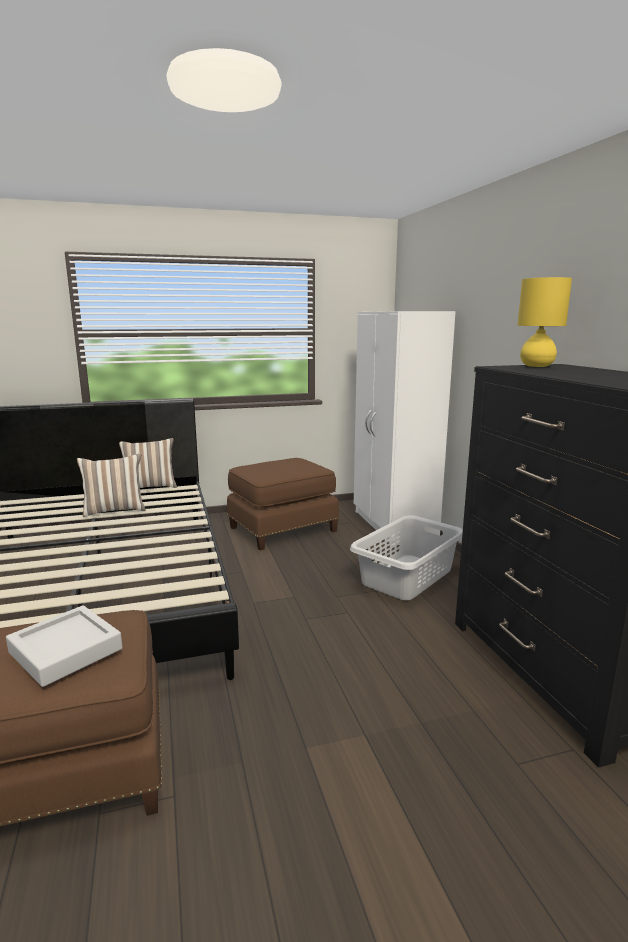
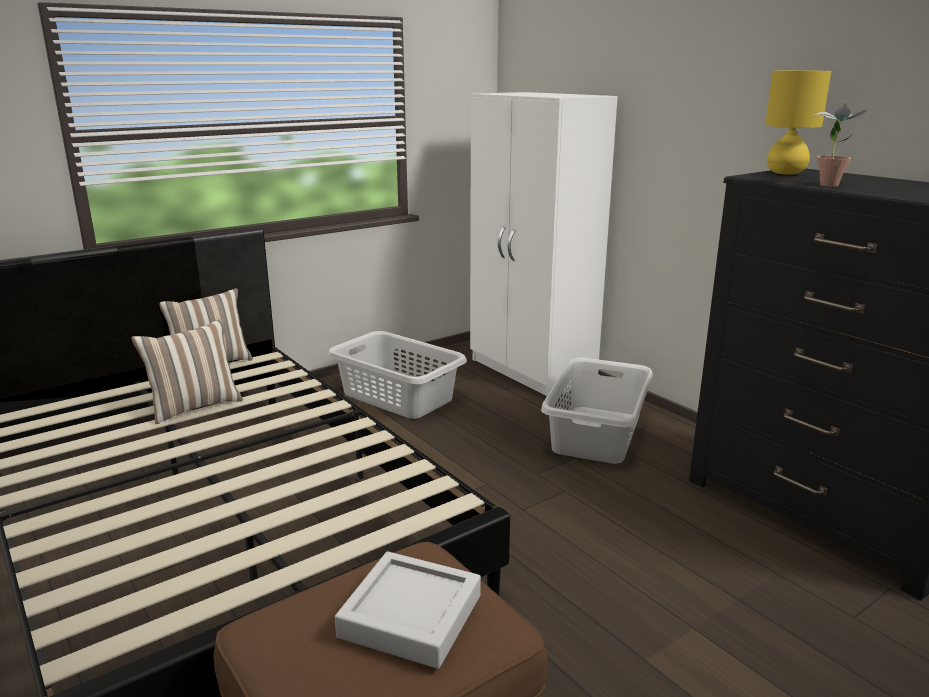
camera: 20 degrees left, 5 degrees up
(282, 528) = (398, 396): brown ottoman -> grey laundry basket
(548, 372) = (829, 184): none -> potted plant

